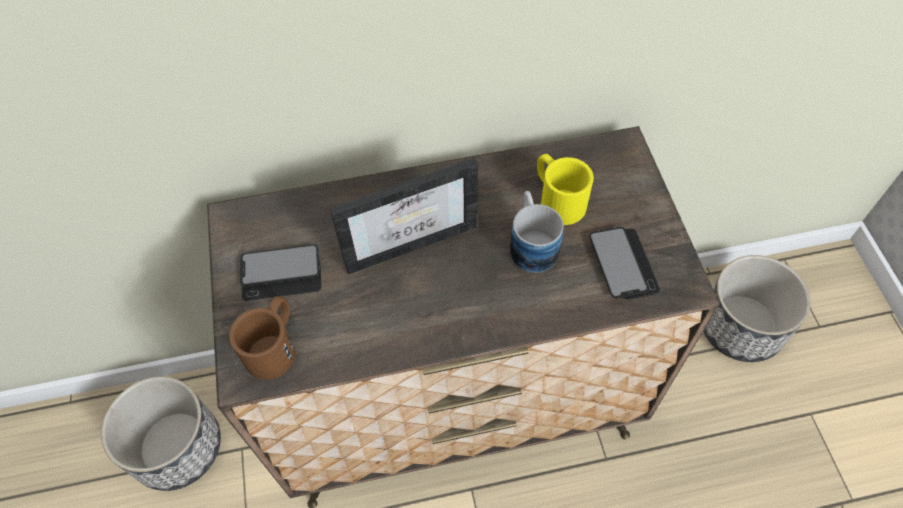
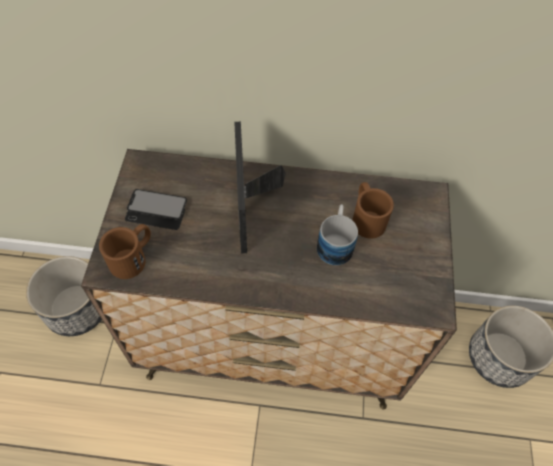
camera: 15 degrees right, 0 degrees up
(409, 235) = (252, 211): picture frame -> picture frame turned 90 degrees clockwise
(557, 199) = (366, 217): yellow mug -> brown mug
(623, 264) = (395, 278): phone -> none

